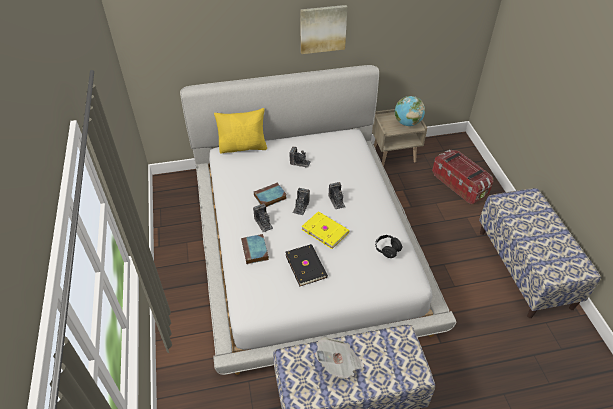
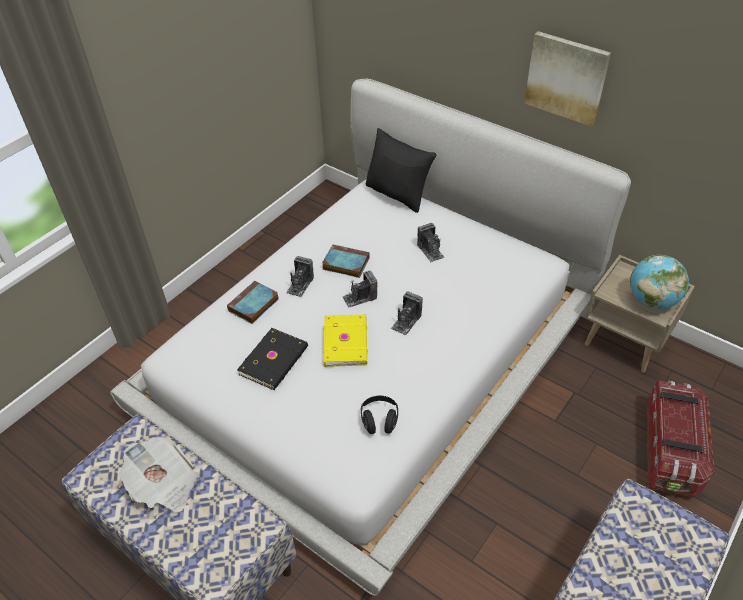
camera: 50 degrees right, 0 degrees up
(243, 147) = (398, 194): yellow pillow -> black pillow

